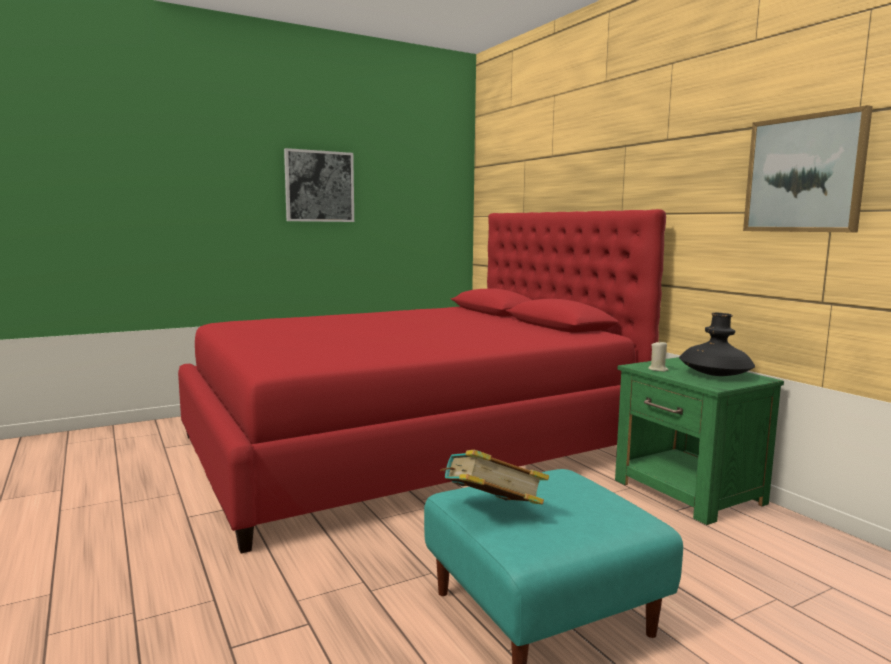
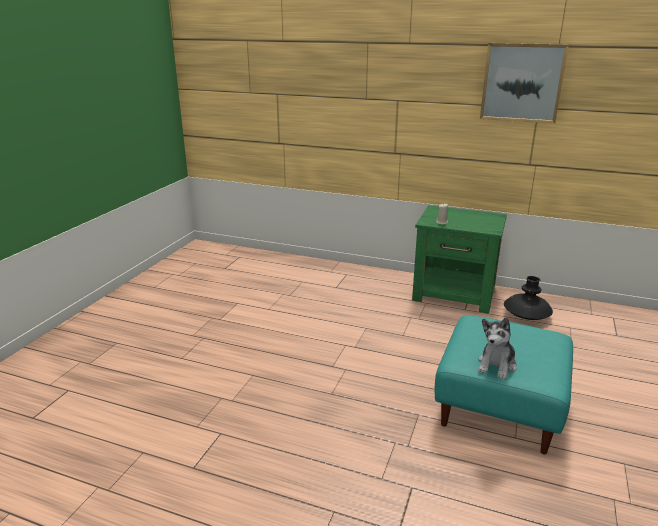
camera: 40 degrees left, 15 degrees up
(319, 186) = (55, 82): picture -> none
(410, 445) = (254, 323): red bed -> none
(491, 512) = (497, 365): book -> plush toy
(715, 374) = (473, 218): black vase -> black vase (526, 315)

